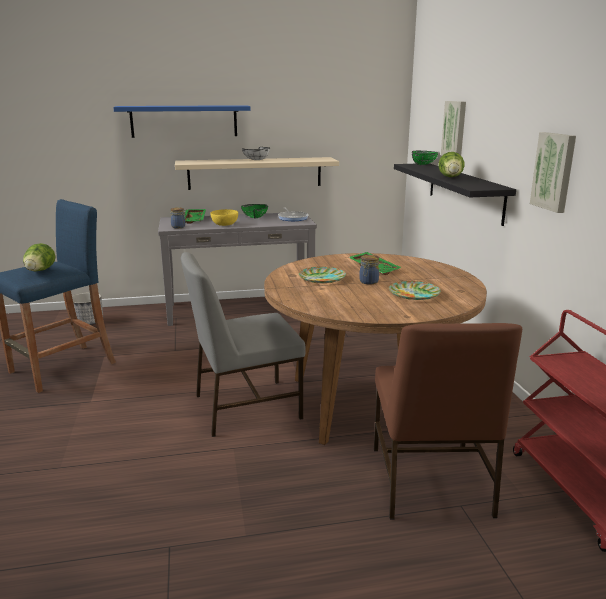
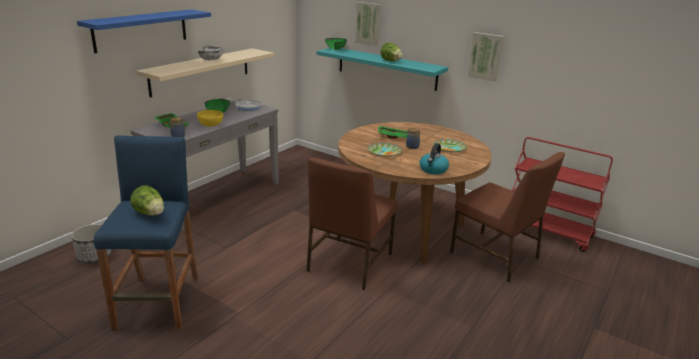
camera: 45 degrees left, 5 degrees up
(245, 406) = (348, 263): grey chair -> brown chair
(329, 307) = (433, 170): none -> kettle
(464, 191) = (386, 68): black shelf -> turquoise shelf

